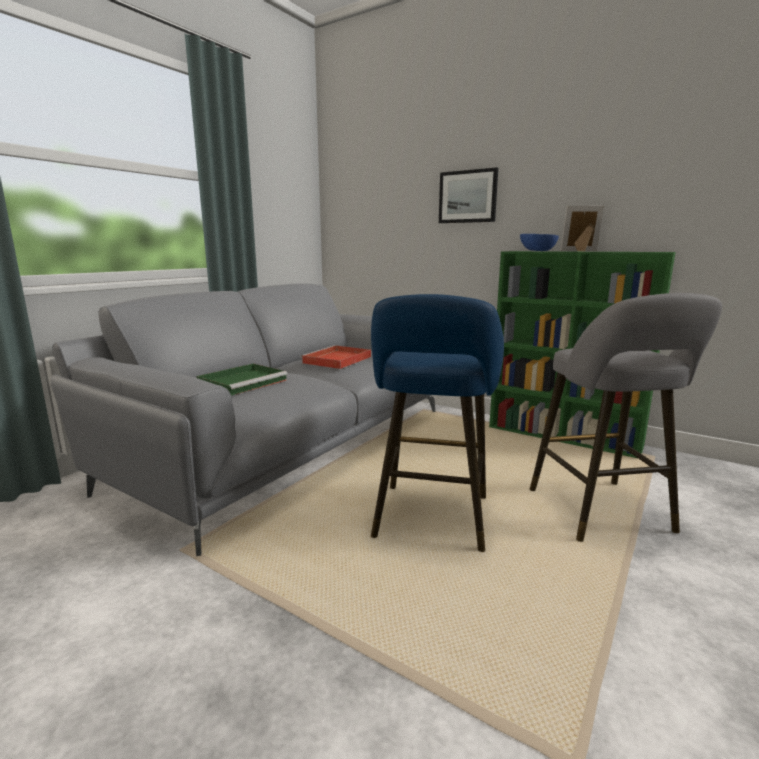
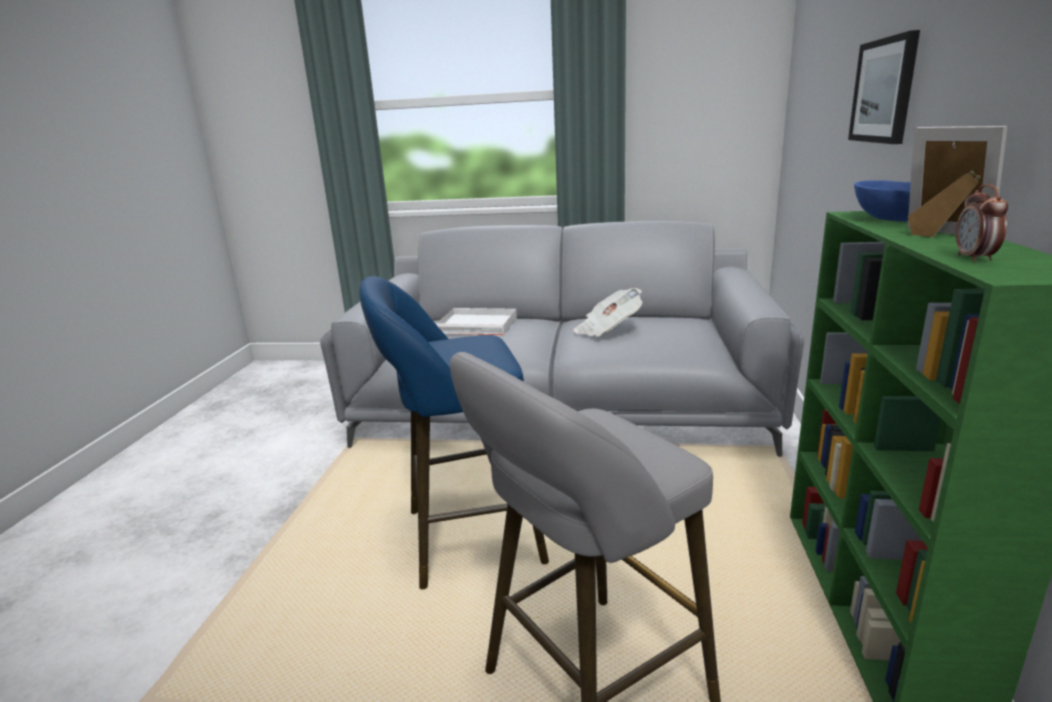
camera: 65 degrees right, 5 degrees up
(244, 382) = (479, 325): green tray -> white tray
(337, 360) = (607, 330): red tray -> newspaper
(630, 251) = (974, 259): none -> alarm clock

